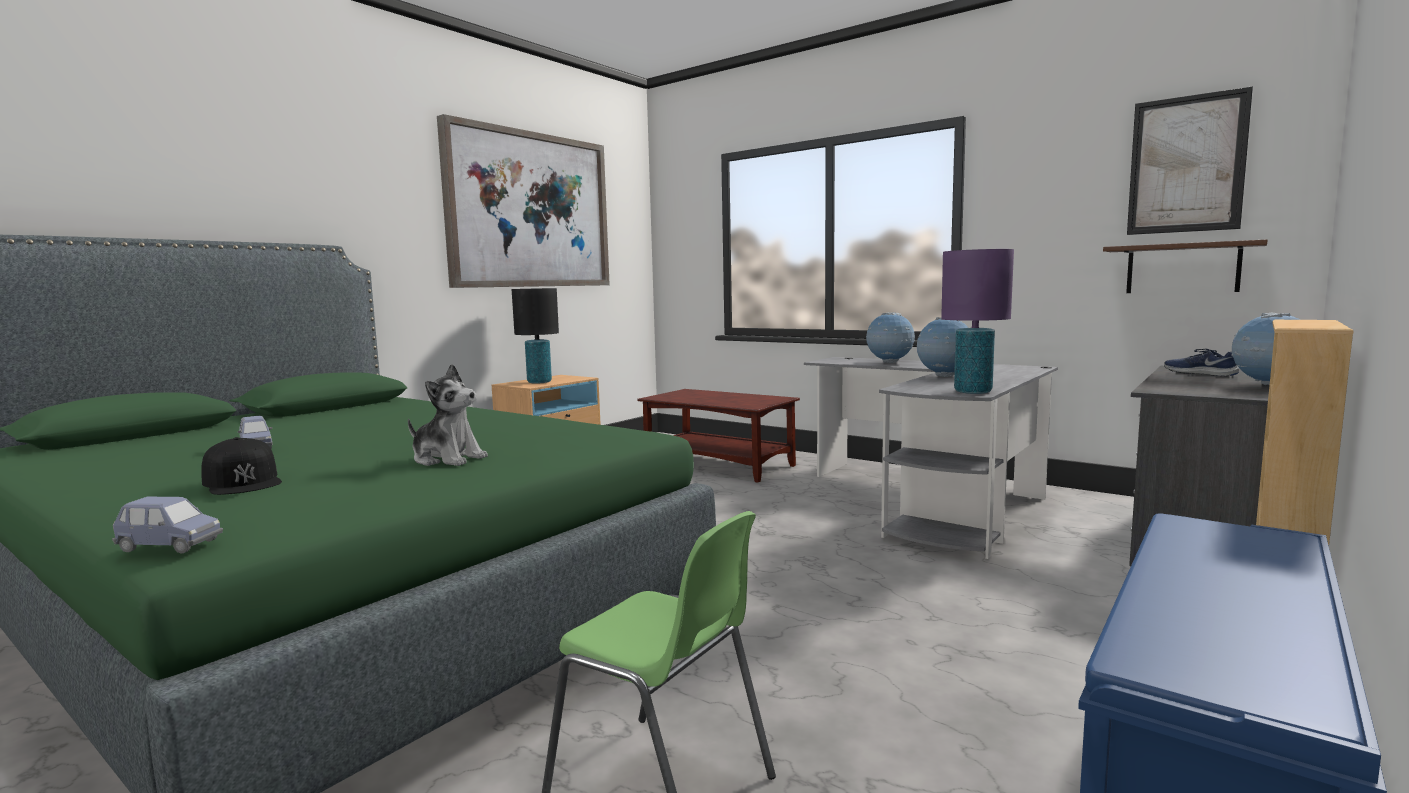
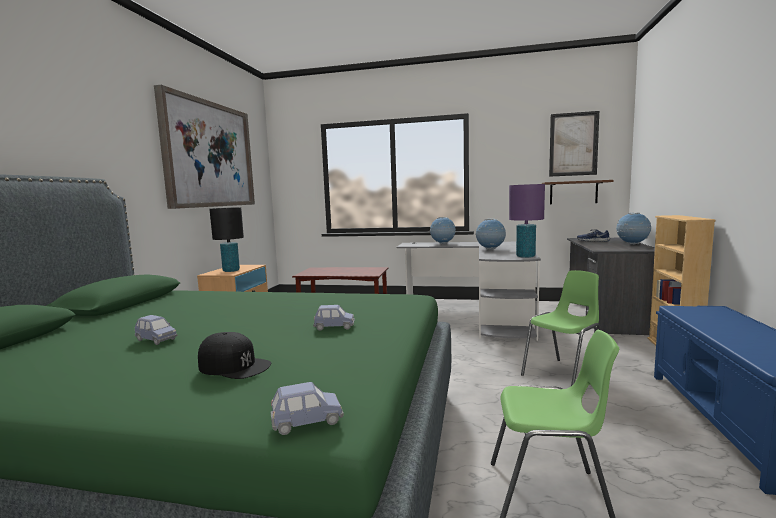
camera: 25 degrees left, 0 degrees up
(448, 459) = (334, 327): plush toy -> blue toy car
(954, 625) = (564, 375): none -> green chair

